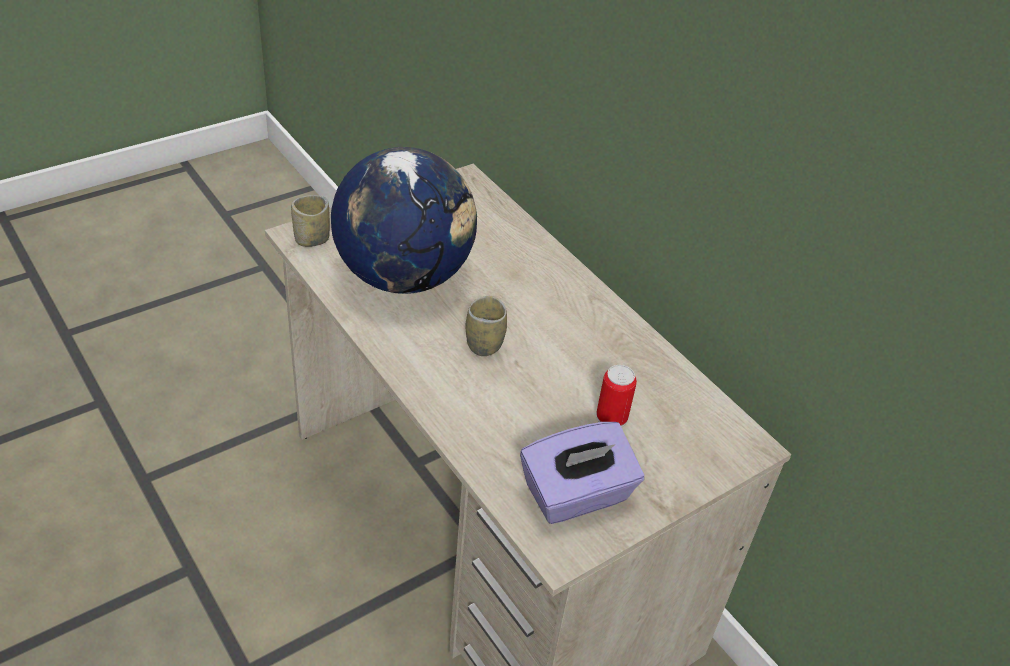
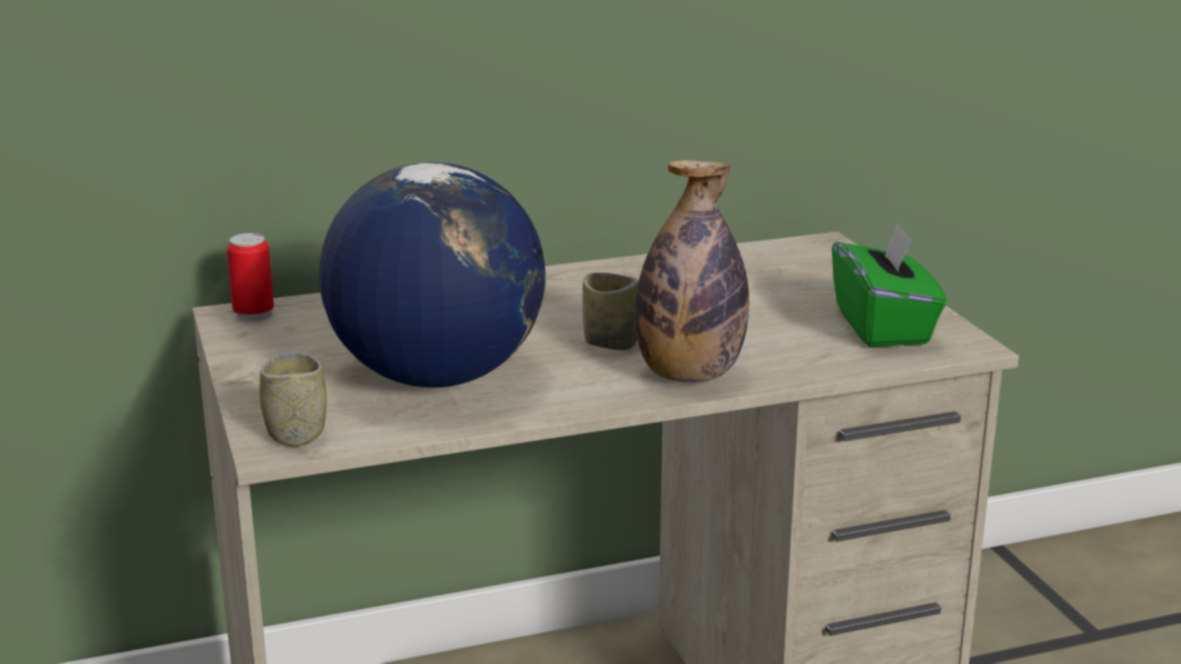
camera: 70 degrees left, 20 degrees down
(444, 390) = (689, 375): none -> bottle
(577, 495) = (884, 326): purple tissue box -> green tissue box
(611, 418) = (766, 295): can -> can (253, 314)

